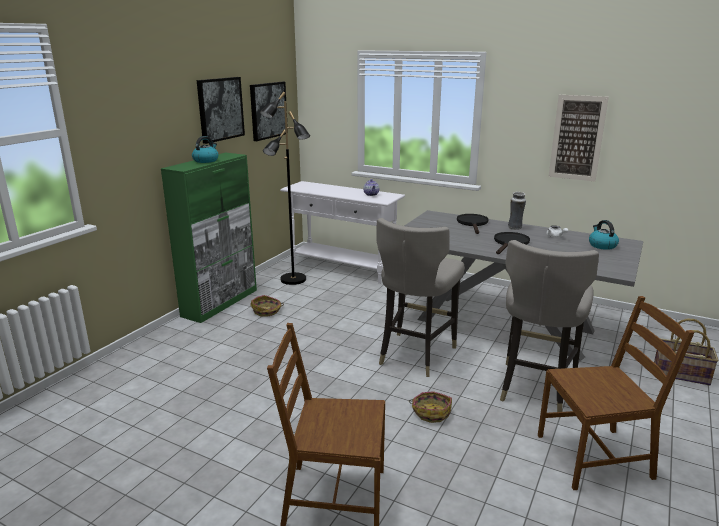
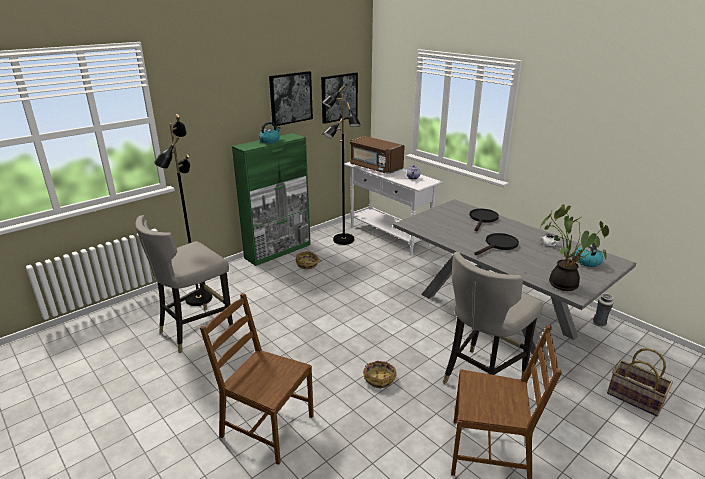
camera: 20 degrees right, 5 degrees up
(145, 372) = (198, 298): none -> black floor lamp
(320, 189) = (375, 167): none -> brown microwave
(415, 355) = (398, 326): grey stool -> grey stool (195, 330)
(515, 228) = (518, 229): vase -> vase (599, 323)
(577, 138) = (596, 152): picture -> none
(601, 266) = (564, 284): none -> potted plant

